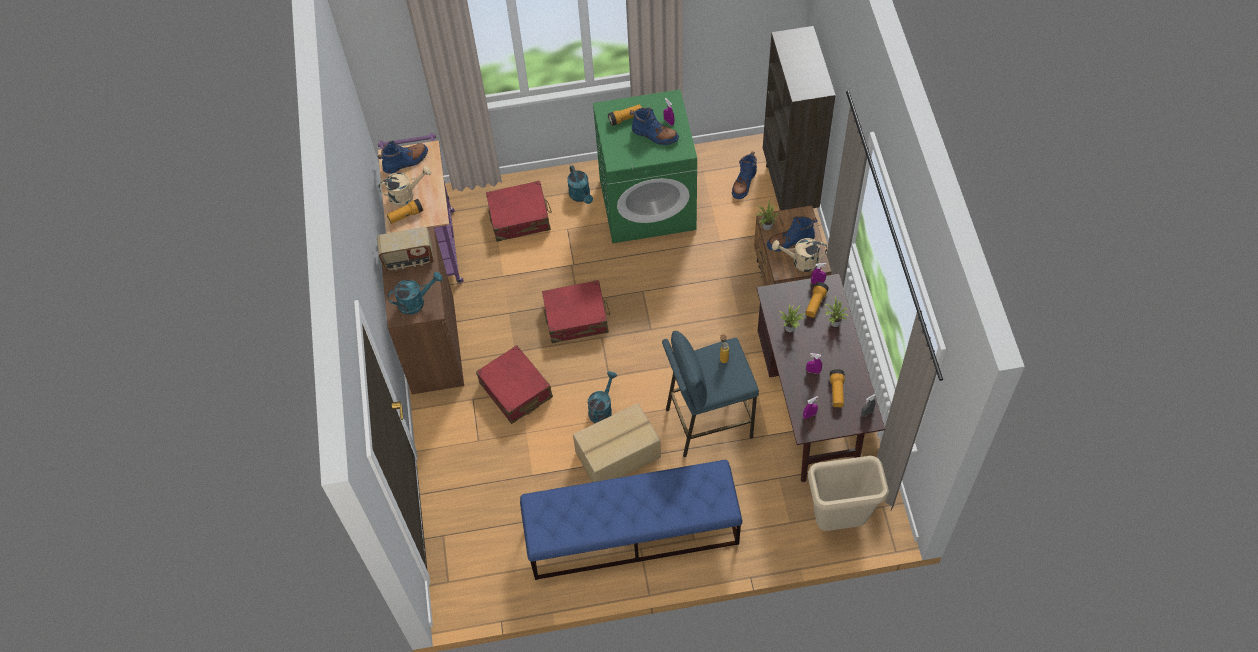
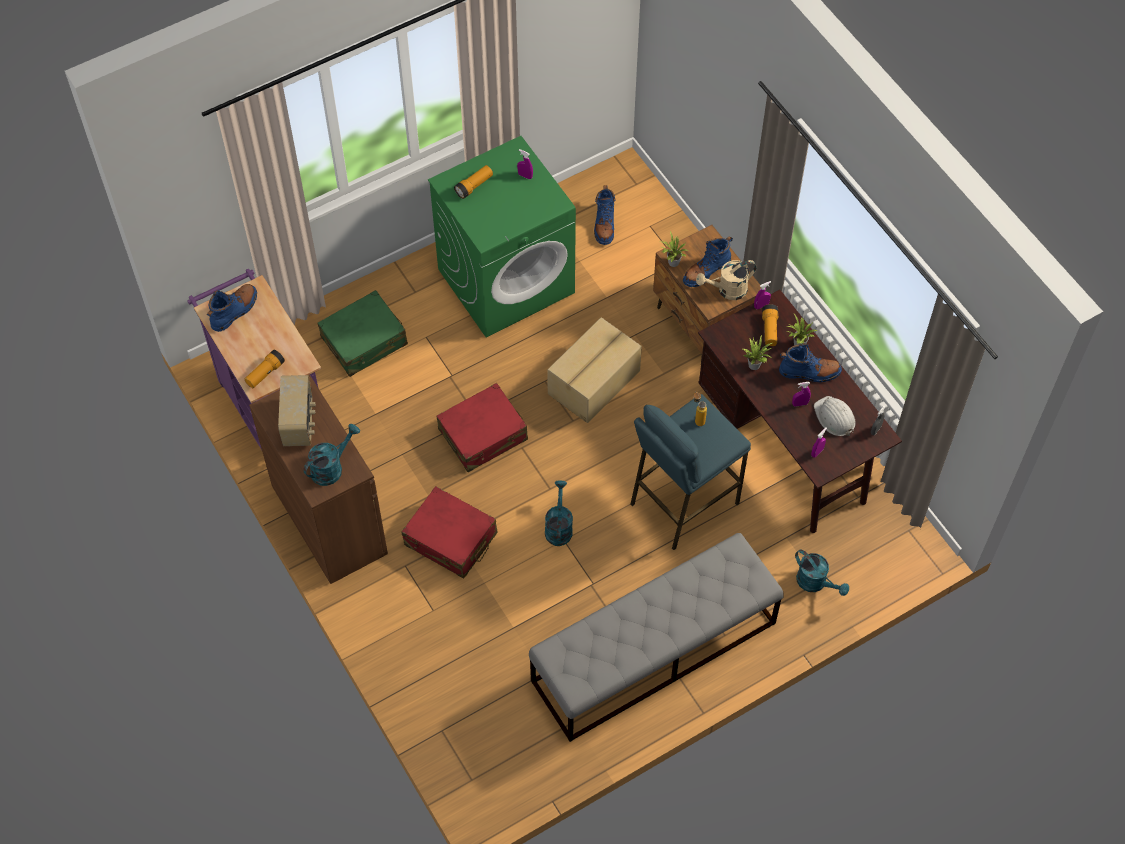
camera: 25 degrees left, 0 degrees up
(406, 195) = (254, 350): beige watering can -> none
(408, 260) = (299, 422): radio -> radio turned 60 degrees counterclockwise
(520, 218) = (364, 341): red suitcase -> green suitcase
(581, 196) = (425, 294): turquoise watering can -> turquoise watering can (816, 583)
(618, 455) = (601, 572): cardboard box -> cardboard box (595, 382)
(631, 533) = (653, 652): blue bench -> grey bench
(654, 135) = (516, 195): blue boot -> blue boot (809, 372)
(790, 190) = (659, 217): brown bookcase -> none
(836, 391) = (834, 417): flashlight -> white hard hat
(838, 521) = (869, 562): beige trash can -> none

